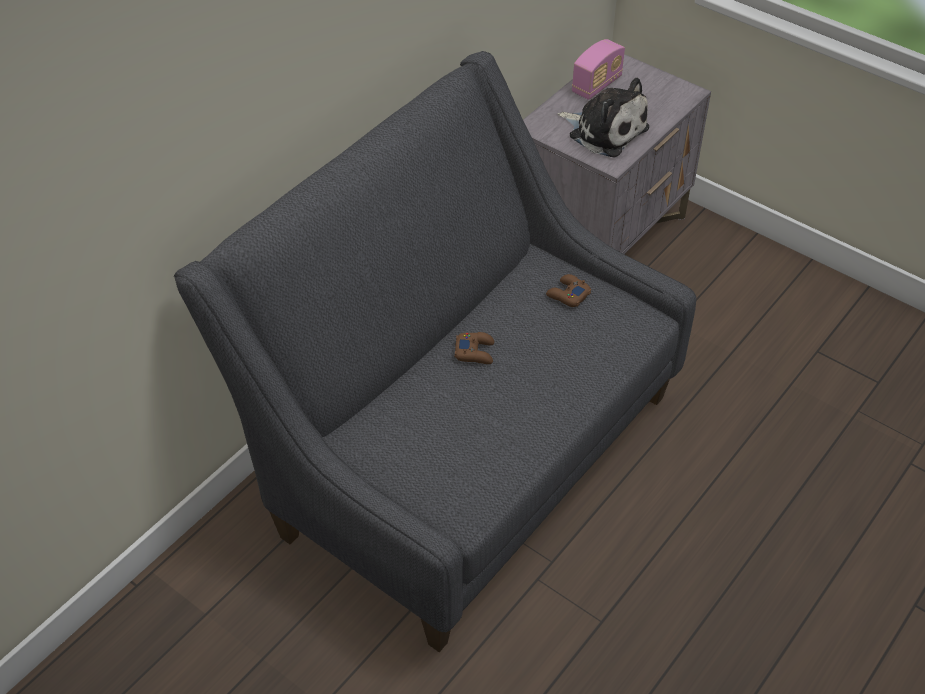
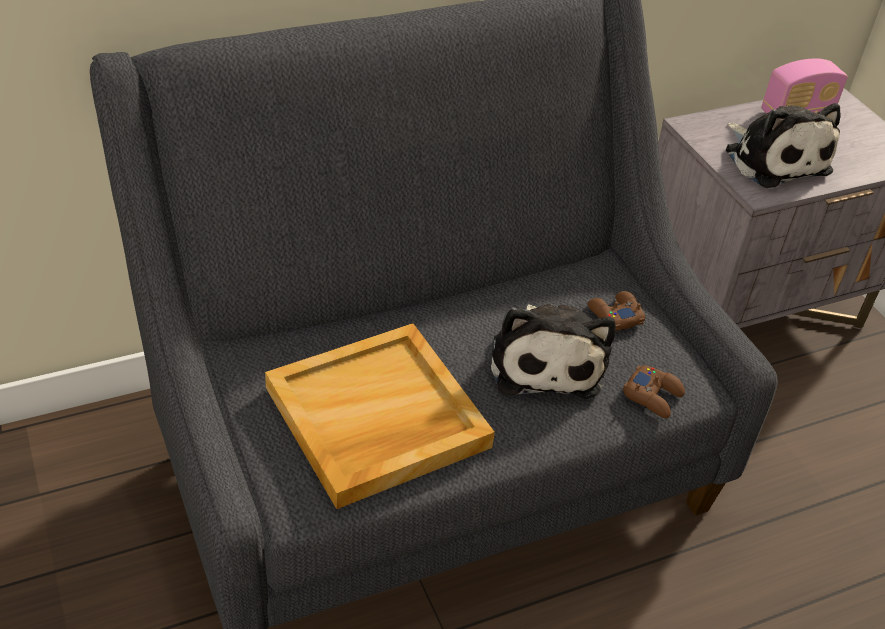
camera: 25 degrees right, 5 degrees down
(471, 440) = (376, 419): none -> beige tray
(475, 352) = (457, 328): brown game controller -> brown game controller (653, 396)
(547, 348) = (546, 361): none -> plush toy

